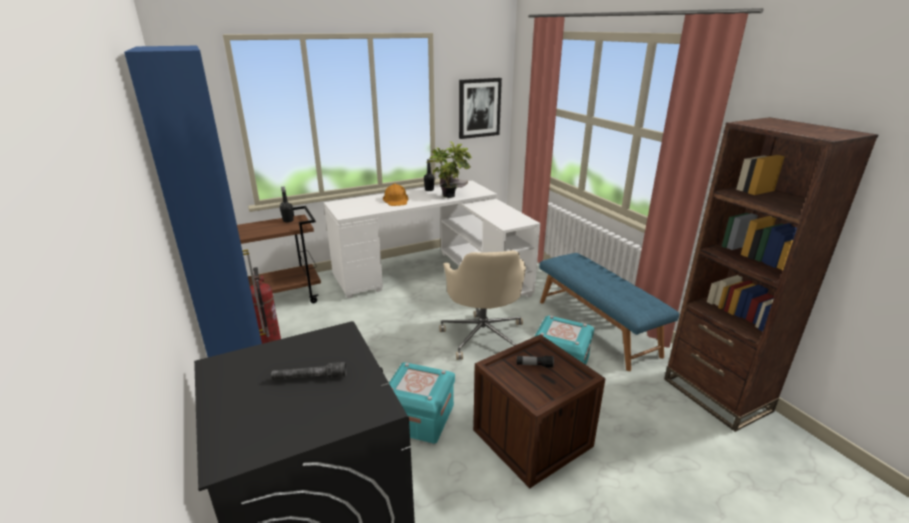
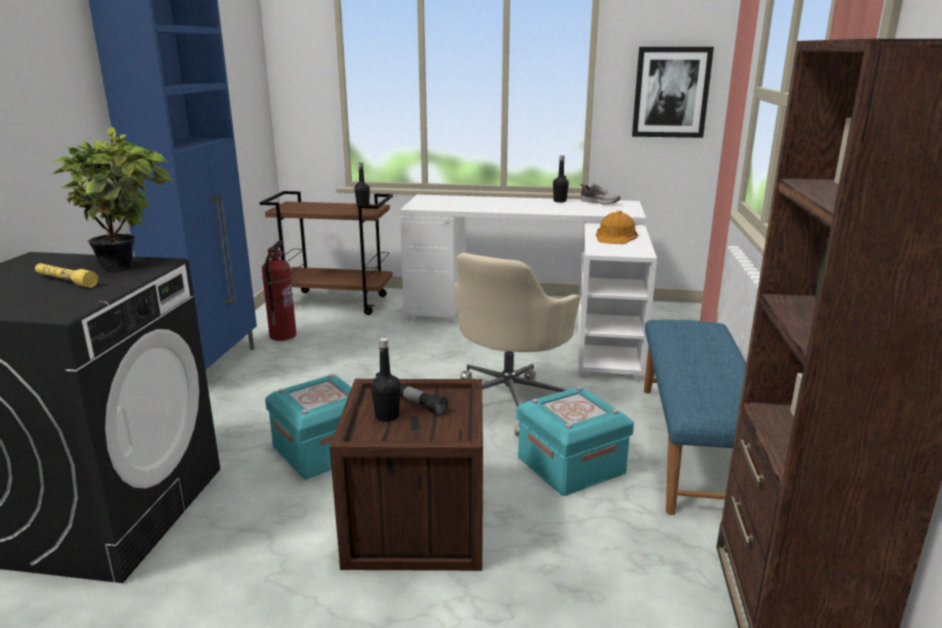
camera: 35 degrees right, 5 degrees down
(309, 377) = (66, 281): grey flashlight -> yellow flashlight
(396, 200) = (499, 203): orange hard hat -> orange hard hat (616, 236)
(450, 195) = (576, 209): potted plant -> potted plant (127, 265)
(528, 381) = (387, 416): none -> black bottle

